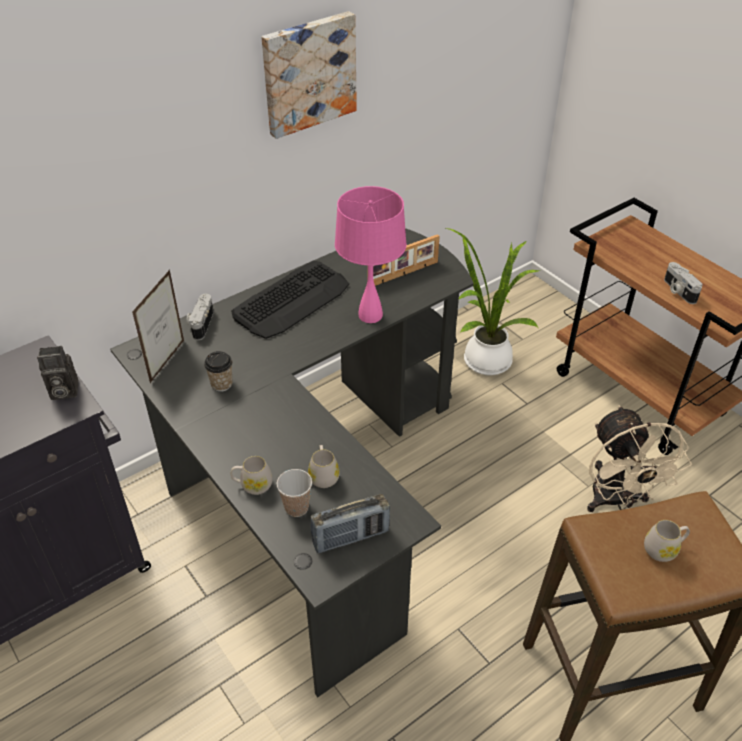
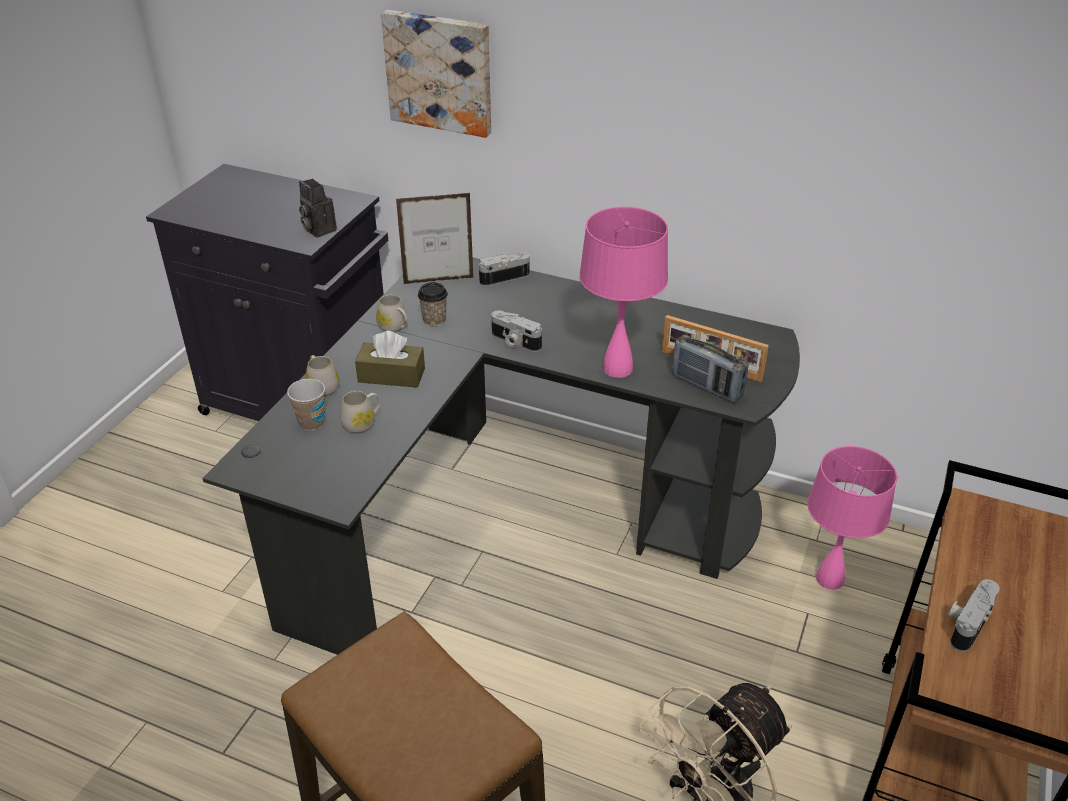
camera: 60 degrees right, 5 degrees down
(274, 436) = (391, 375): none -> brown tissue box
(292, 300) = (589, 312): keyboard -> none
(293, 352) = (514, 342): none -> camera
(308, 73) = (706, 75): picture -> picture (440, 71)
(350, 537) = (294, 469): radio -> radio (706, 386)
(483, 359) = (830, 579): potted plant -> pink table lamp
(663, 549) = (410, 717): white mug -> white mug (395, 328)

